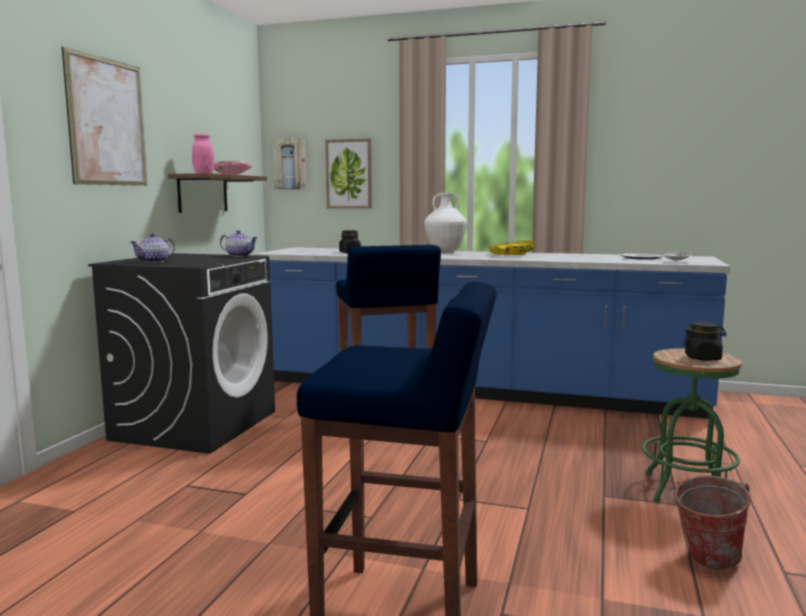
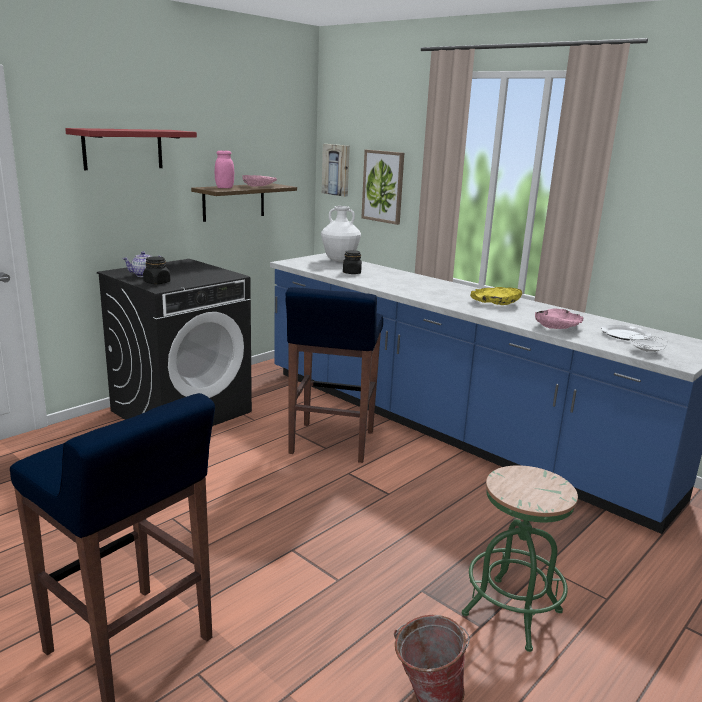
camera: 25 degrees right, 10 degrees up
(107, 122) = (123, 149): picture -> red shelf
(239, 256) = (226, 273): teapot -> none
(445, 251) = (443, 284): white vase -> white vase (339, 260)
(588, 259) = (557, 327): none -> pink bowl
(703, 358) = (534, 491): black jar -> black jar (157, 282)

